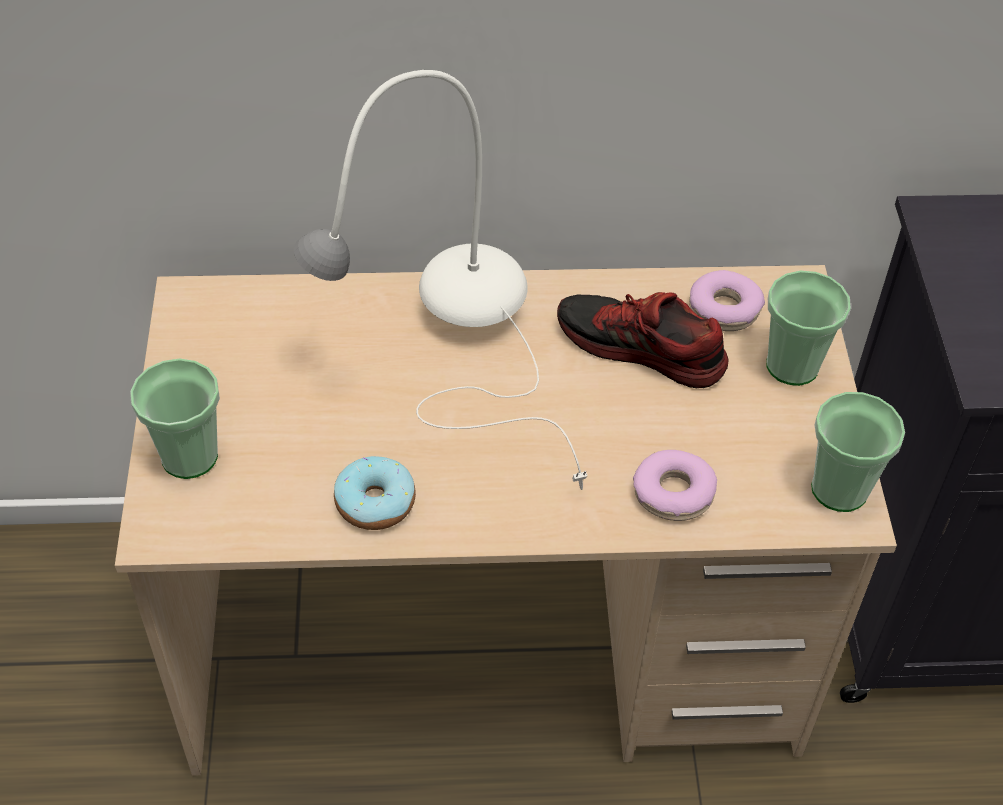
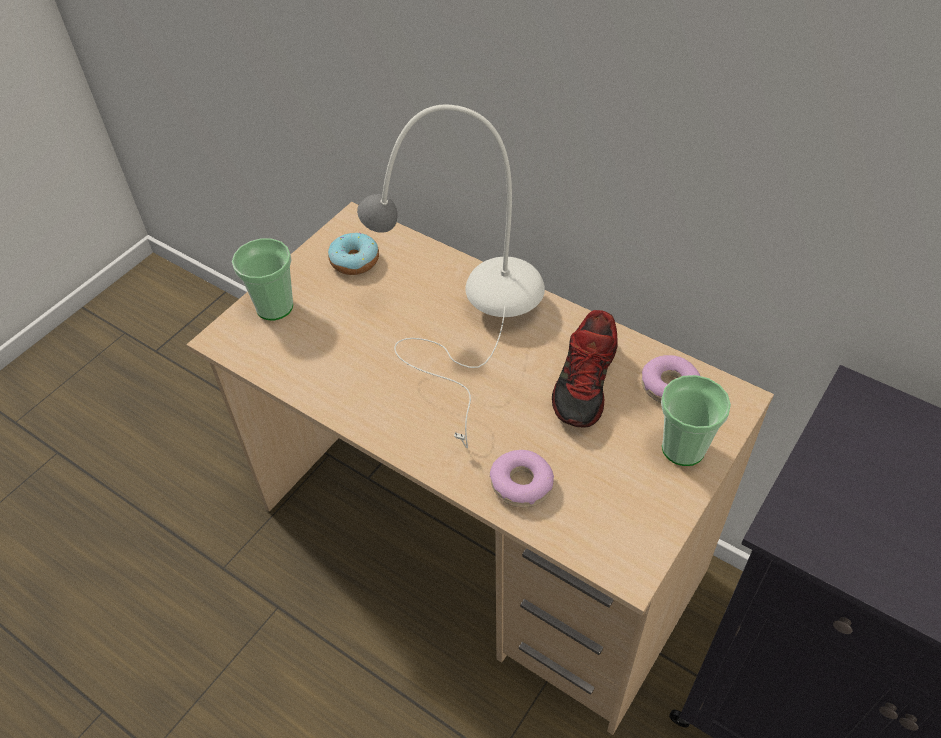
camera: 40 degrees right, 0 degrees up
(375, 502) = (343, 387): donut -> donut (355, 261)
(640, 350) = (586, 383): shoe -> shoe turned 135 degrees counterclockwise
(839, 489) = (637, 548): cup -> none

